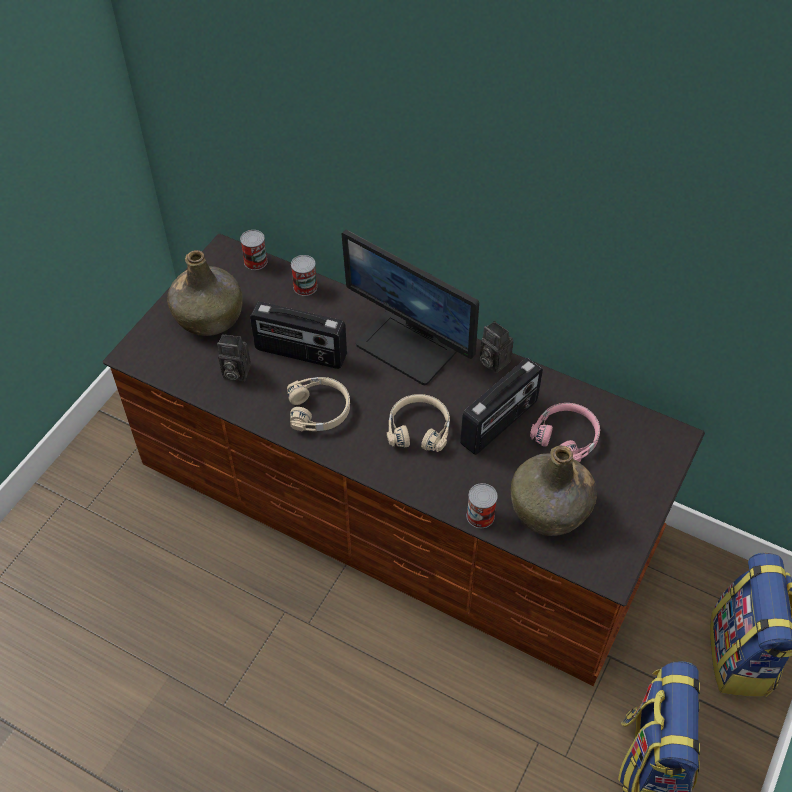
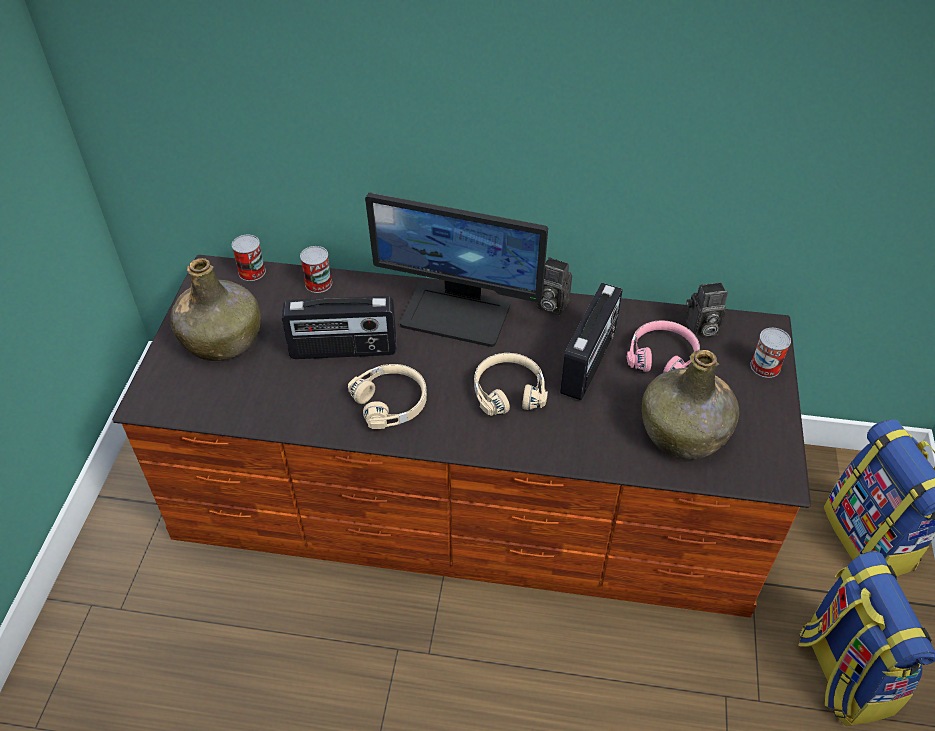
camera: 20 degrees left, 5 degrees down
(234, 372) = (276, 389): camera -> camera (700, 329)
(480, 516) = (617, 461): can -> can (765, 366)

